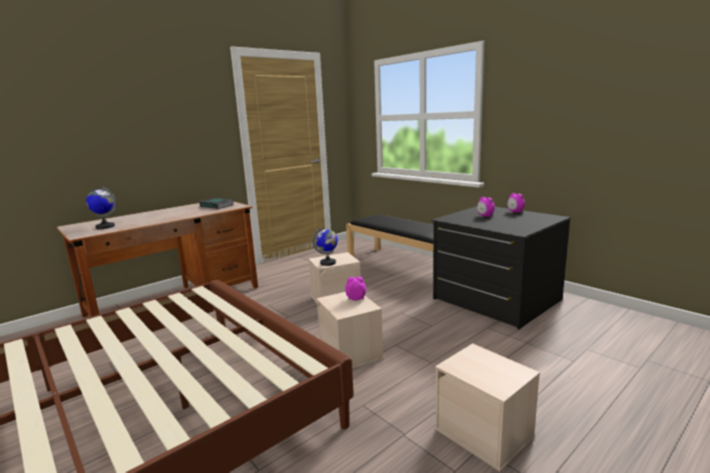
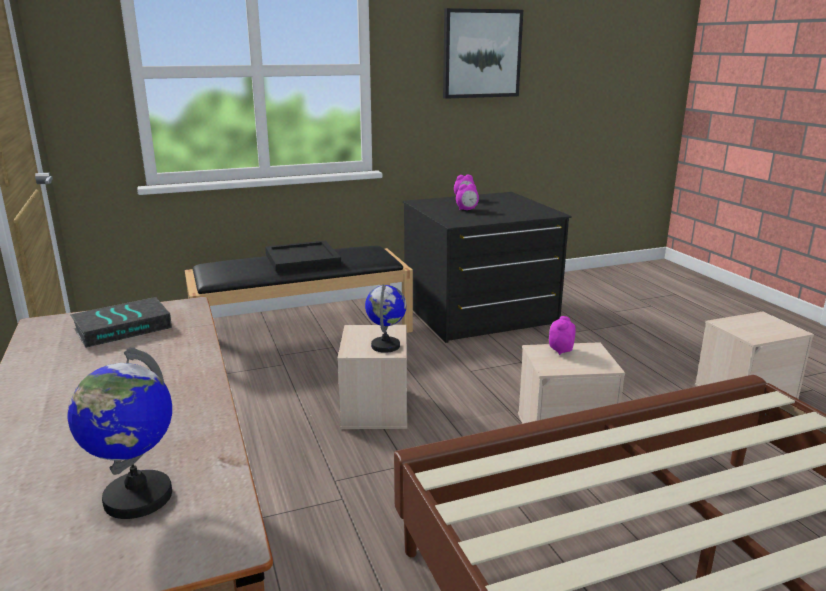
camera: 70 degrees left, 5 degrees up
(405, 224) = (303, 260): none -> black tray
(566, 99) = (481, 54): none -> picture

